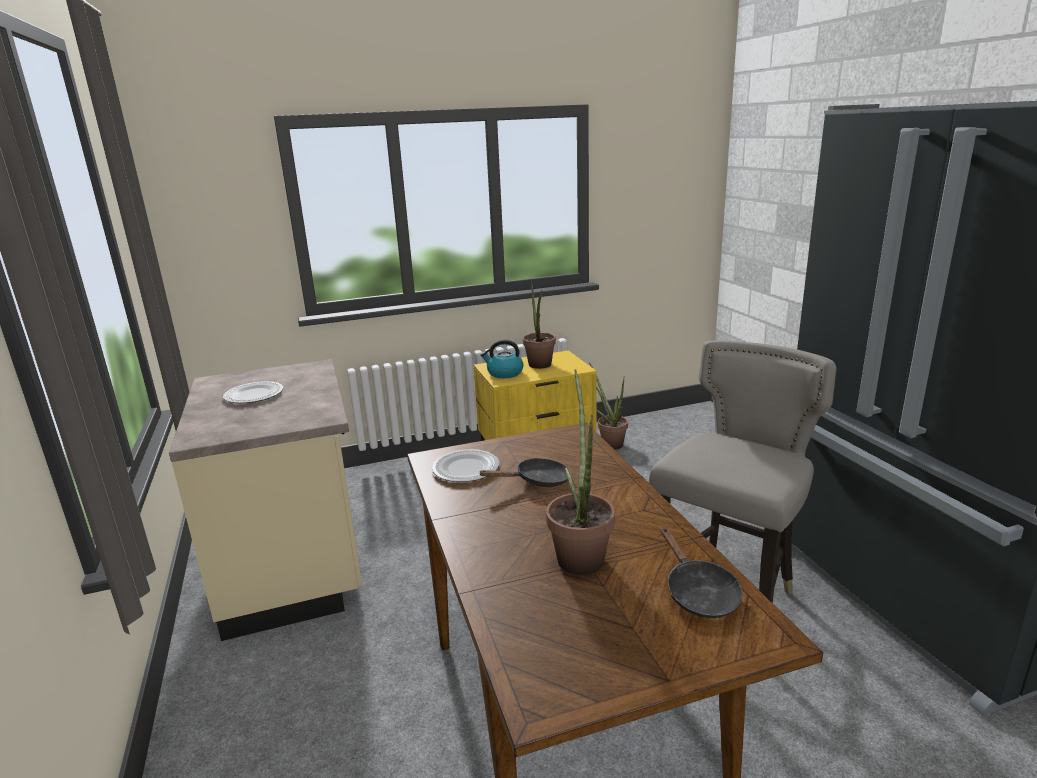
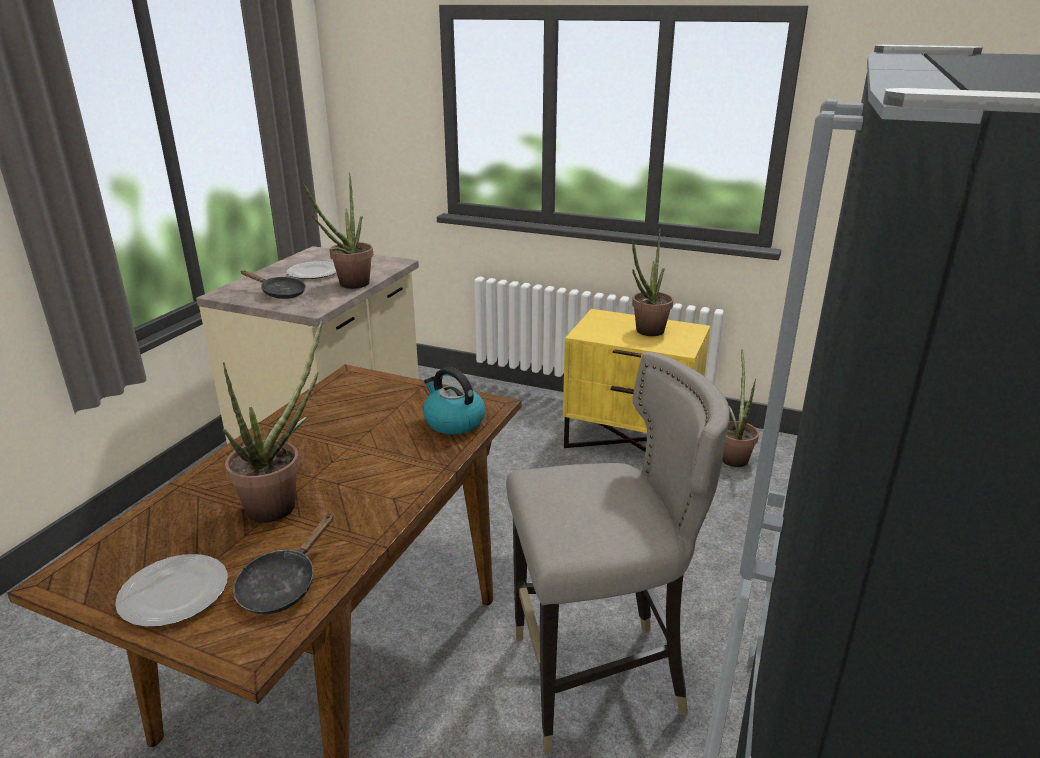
camera: 40 degrees right, 5 degrees up
(316, 393) = (349, 285): none -> potted plant
(466, 468) = (354, 395): plate -> plate (175, 592)
(504, 373) = (600, 327): kettle -> kettle (453, 422)
(537, 481) = (376, 431): black frying pan -> black frying pan (280, 293)

